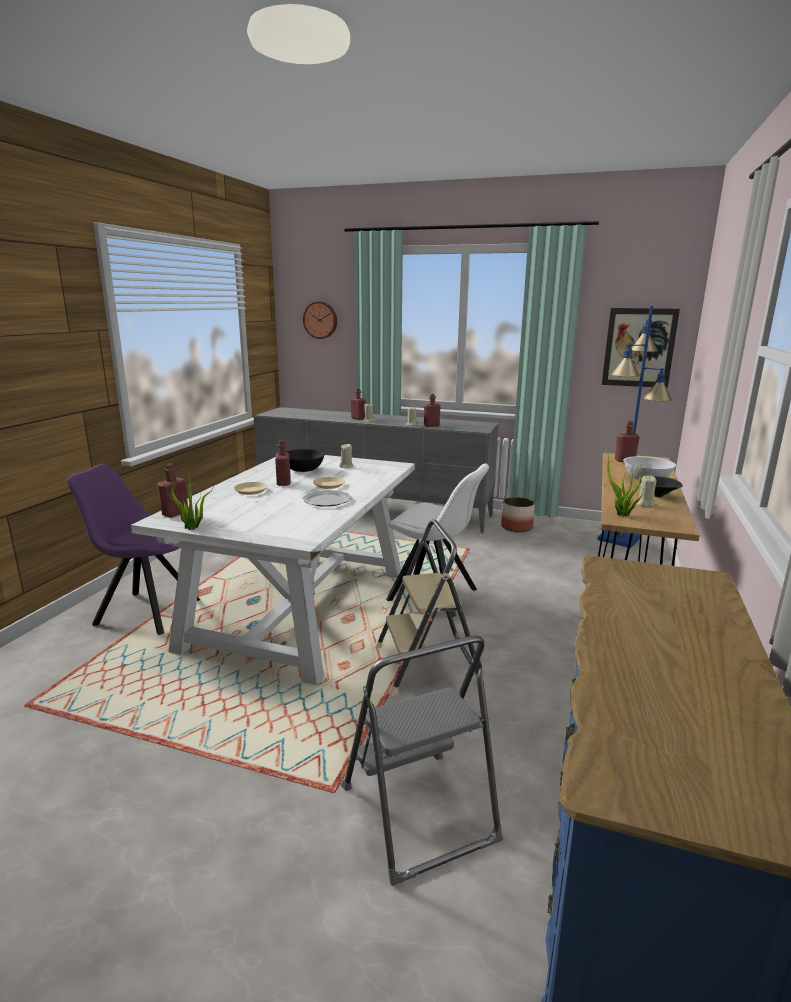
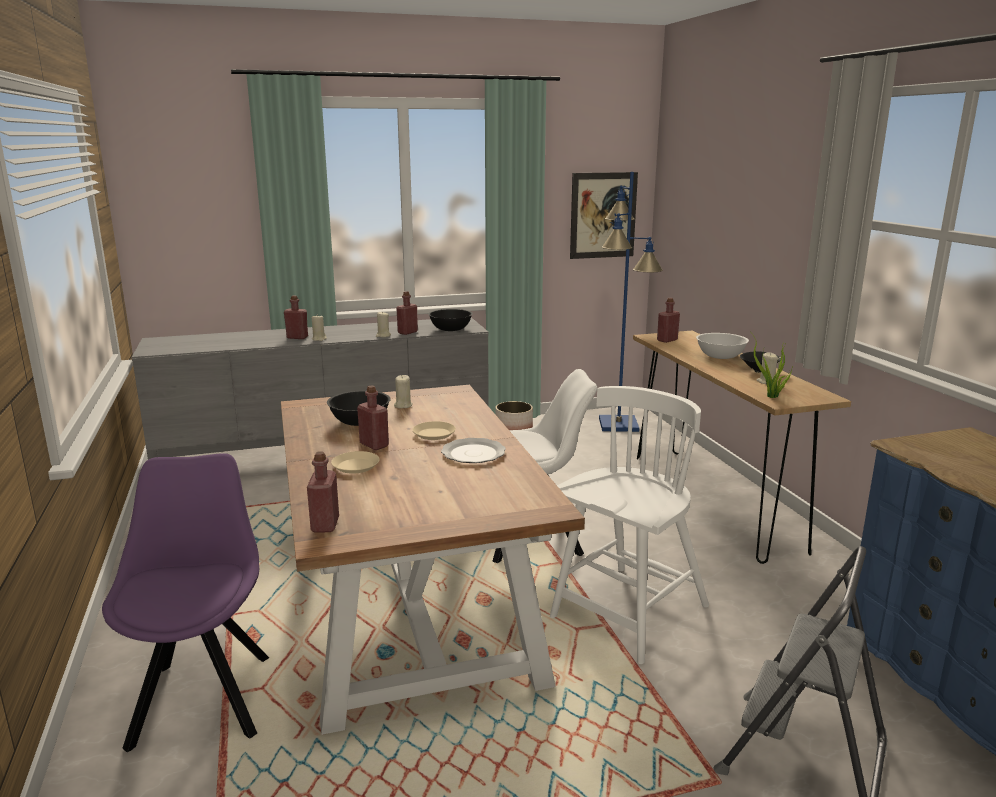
camera: 35 degrees left, 0 degrees up
(147, 612) = (204, 699): purple chair -> purple chair turned 105 degrees clockwise
(192, 528) = (394, 536): potted plant -> none
(300, 607) = (409, 608): white dining table -> brown dining table
(320, 320) = (193, 201): wall clock -> none
(431, 664) = (628, 613): beige step ladder -> white chair
(464, 428) = (450, 329): none -> black bowl

